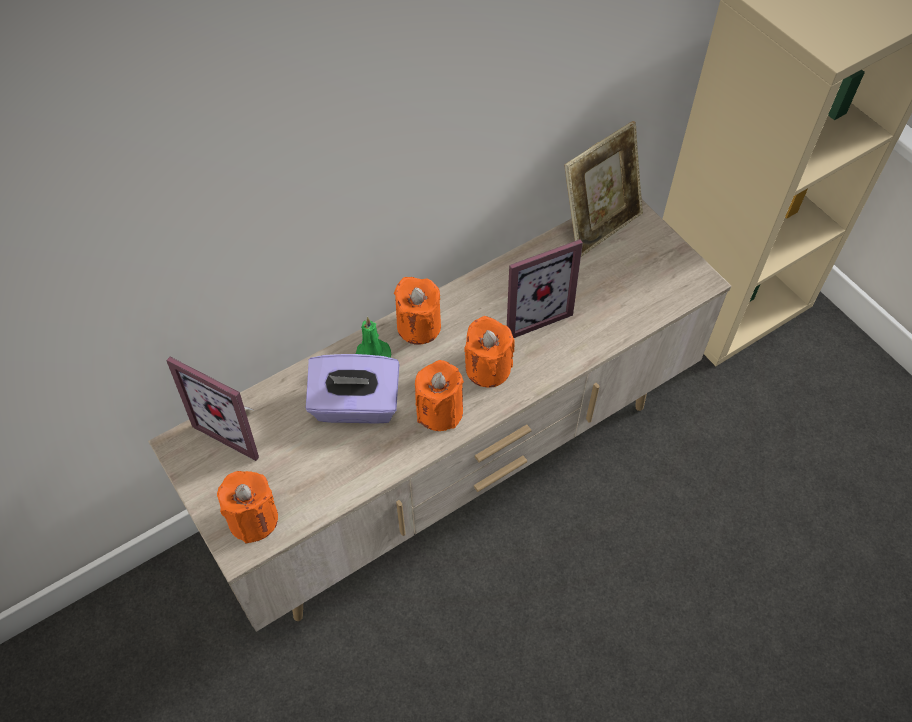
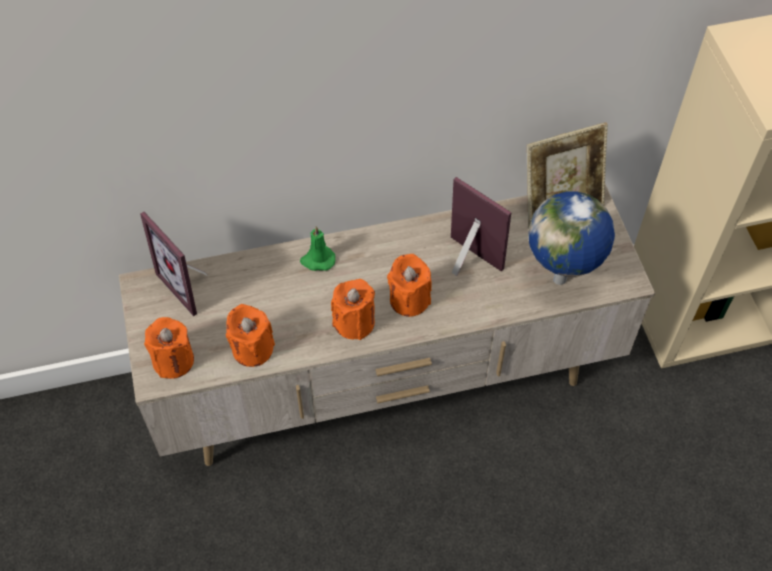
camera: 20 degrees right, 0 degrees up
(355, 406) = (288, 297): purple tissue box -> none
(418, 326) = (367, 247): orange candle -> orange candle (252, 349)
(531, 312) = (466, 263): picture frame -> picture frame turned 135 degrees counterclockwise
(634, 300) = (561, 280): none -> globe

